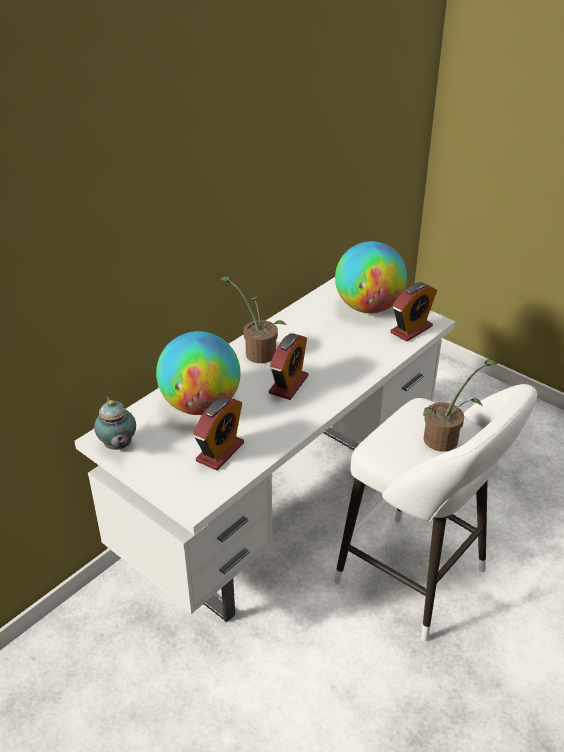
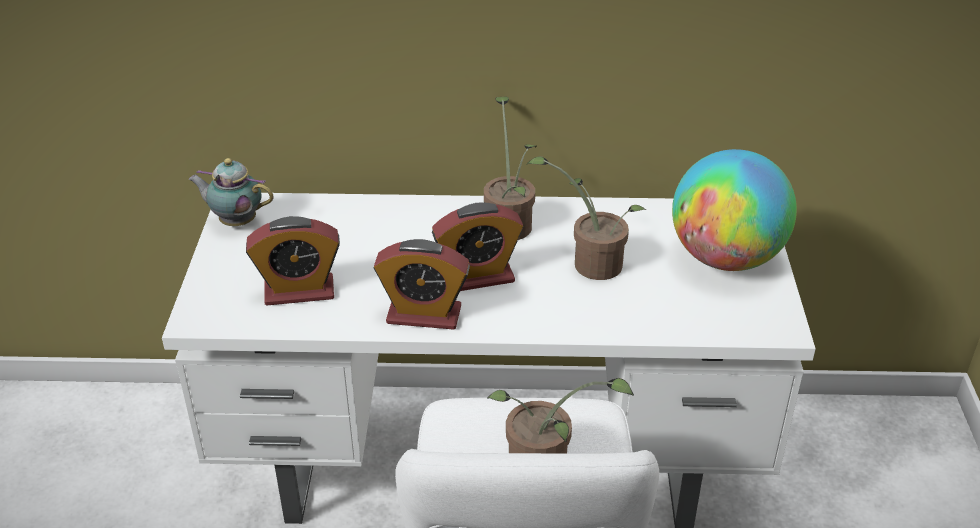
camera: 50 degrees right, 0 degrees up
(118, 446) = (236, 221): teapot -> teapot turned 75 degrees clockwise
(200, 405) = (363, 236): globe -> none
(323, 345) = (590, 263): none -> potted plant
(411, 329) = (732, 318): alarm clock -> alarm clock (424, 315)

